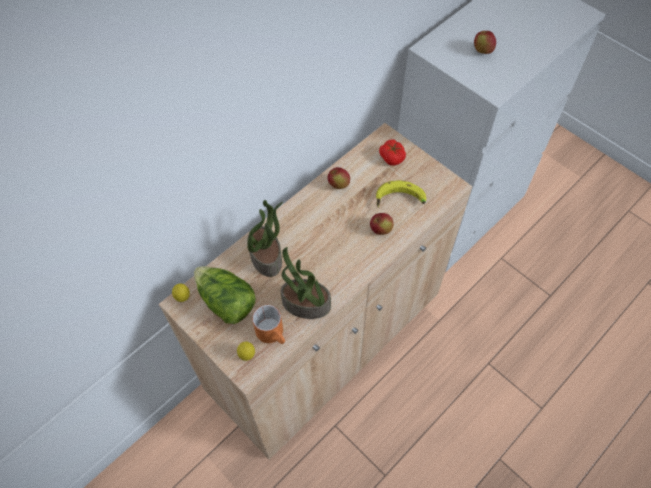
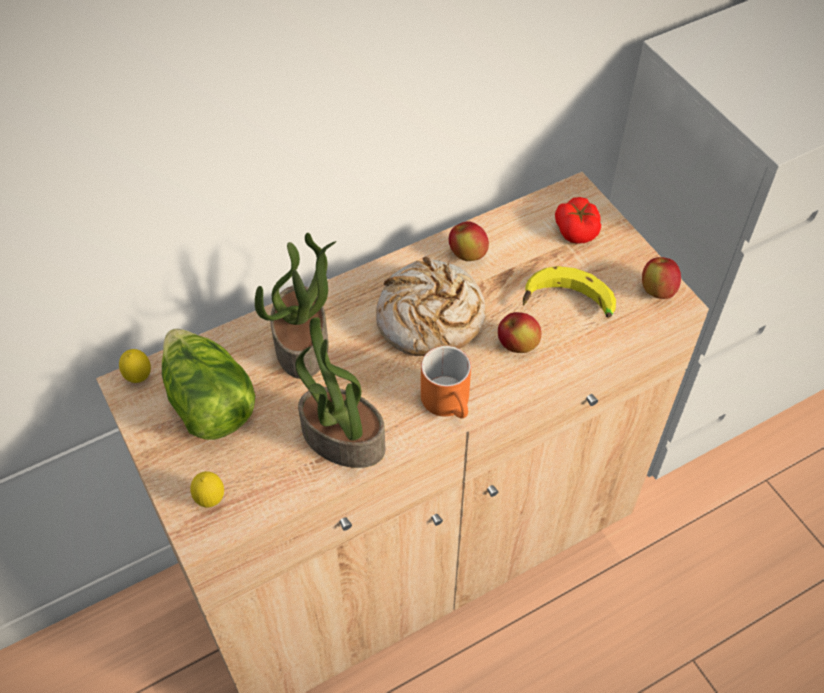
camera: 15 degrees right, 5 degrees down
(273, 334) = (269, 475): orange mug -> orange mug (450, 403)
(330, 226) = (430, 318): none -> bread
(482, 51) = (778, 68): apple -> apple (657, 290)

